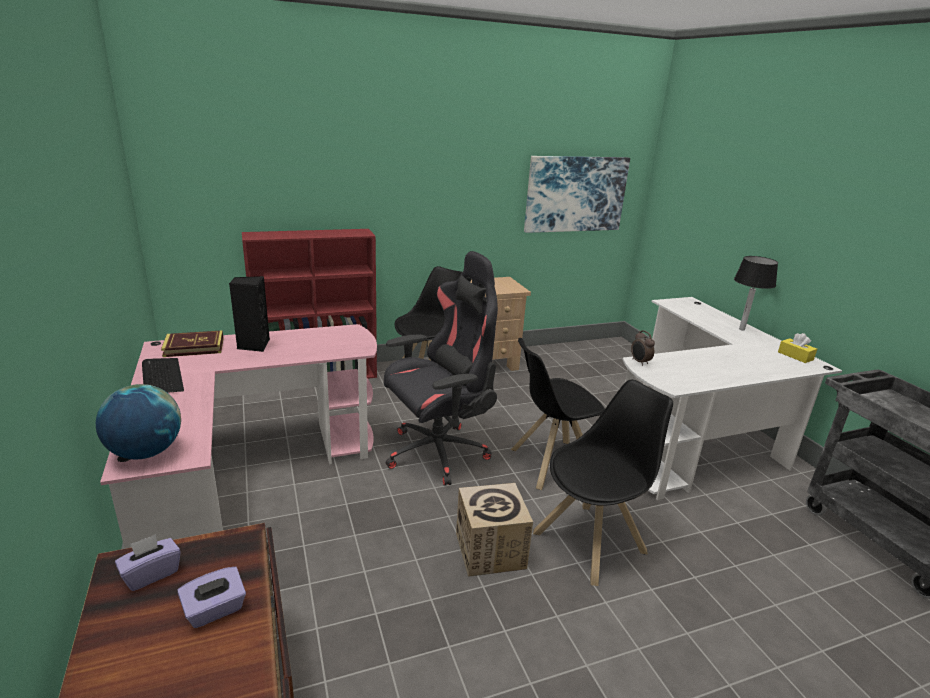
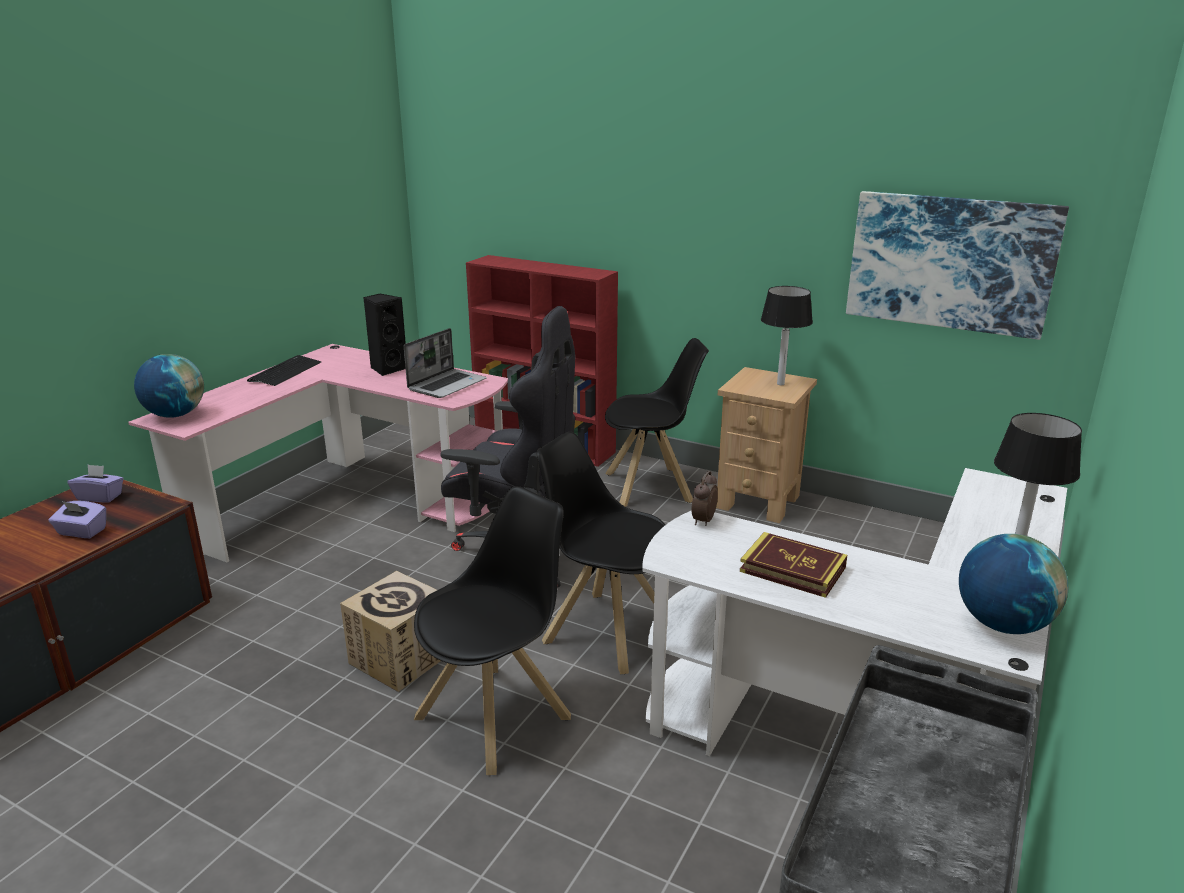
camera: 50 degrees right, 0 degrees up
(194, 347) = (349, 357): book -> book (792, 569)
(330, 341) = (447, 385): none -> laptop
(502, 283) = (780, 384): none -> table lamp
(592, 541) = (496, 715): black chair -> black chair turned 60 degrees counterclockwise
(795, 356) = (1002, 624): yellow tissue box -> globe

